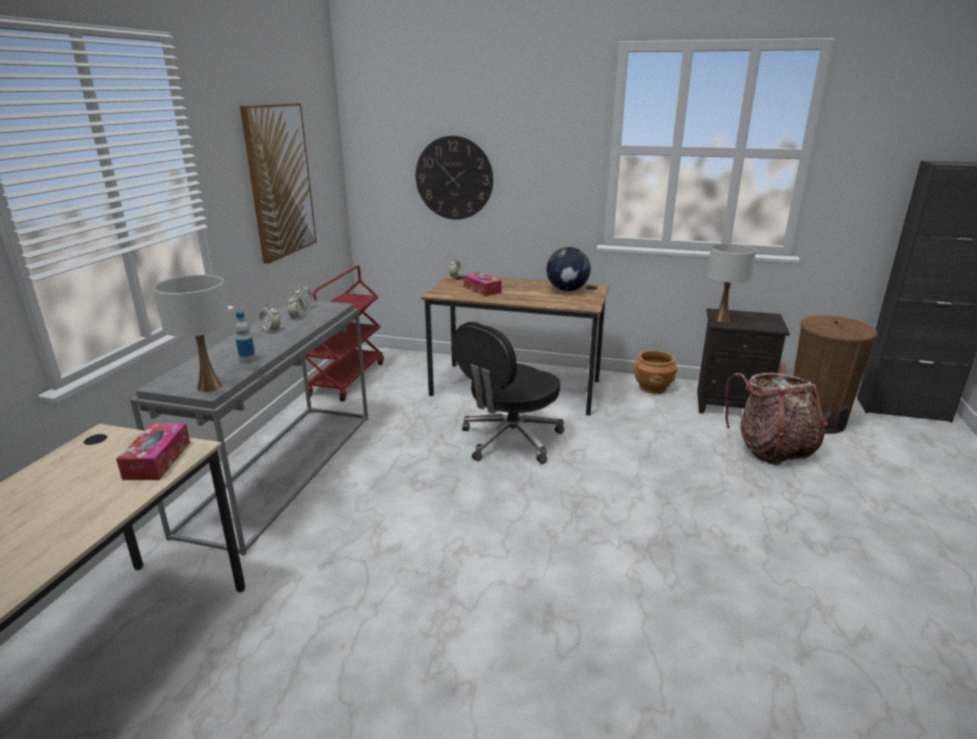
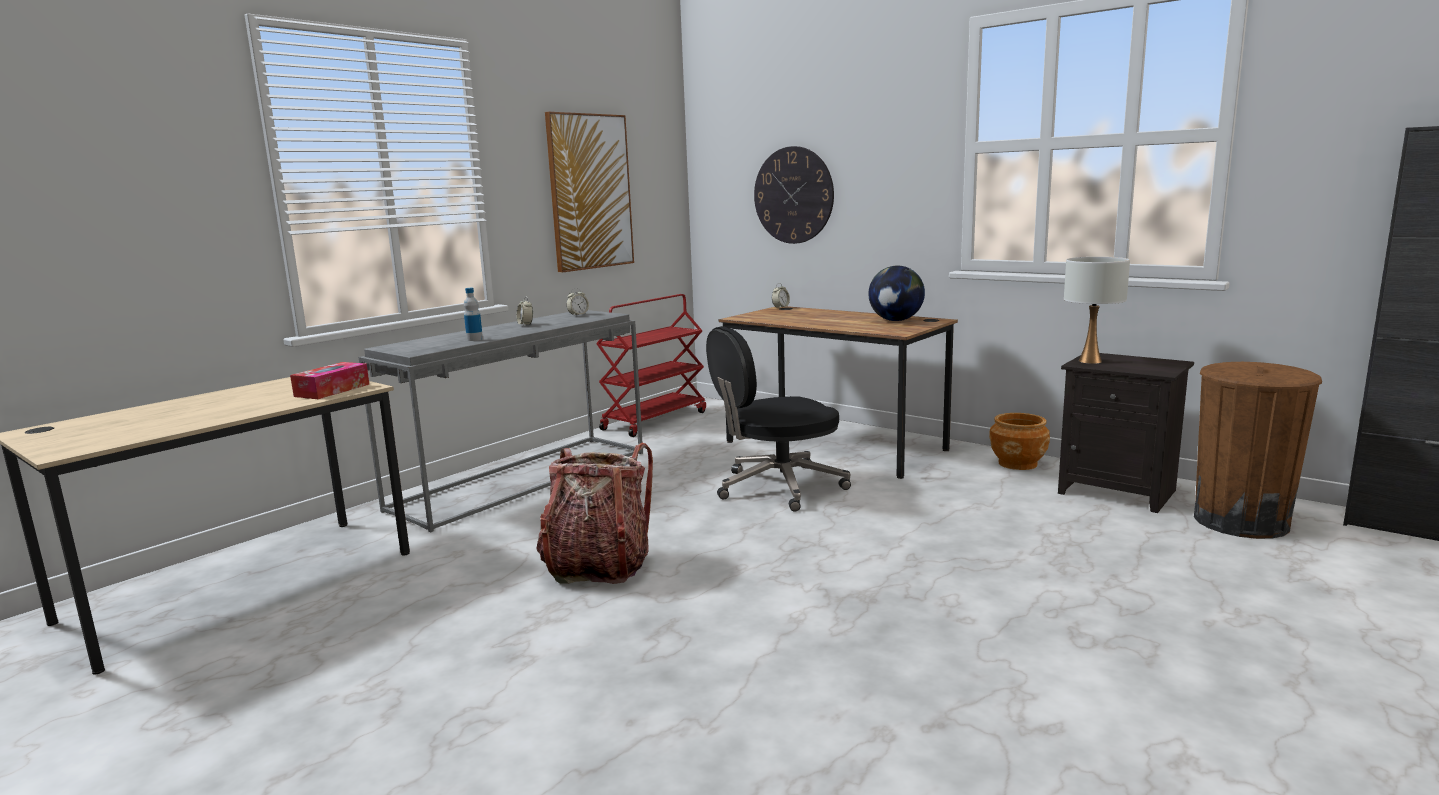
camera: 25 degrees right, 10 degrees down
(209, 386) = (419, 350): white table lamp -> none
(297, 317) = (561, 319): alarm clock -> none
(482, 290) = (794, 317): tissue box -> none
(771, 448) = (1129, 539): backpack -> backpack (598, 566)

